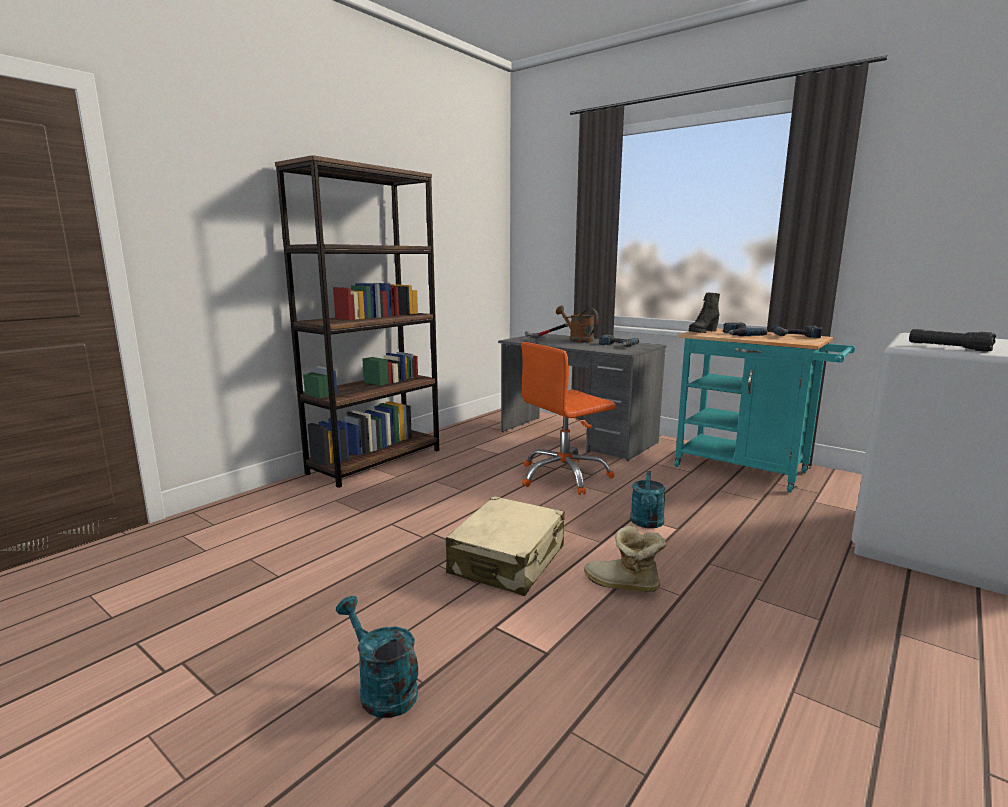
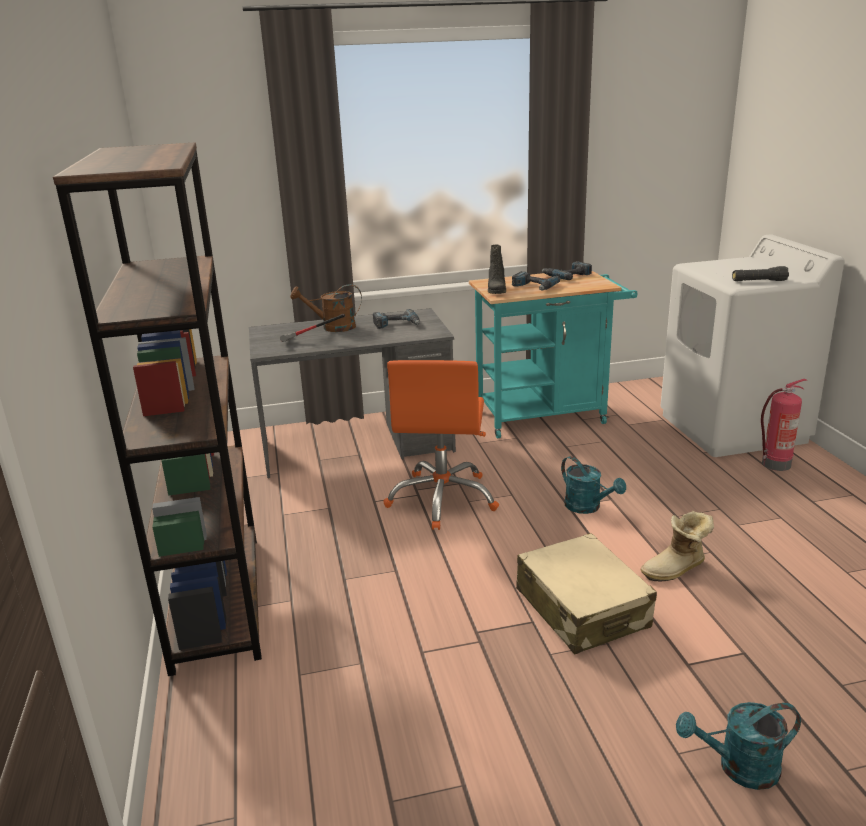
camera: 50 degrees left, 10 degrees up
(923, 590) = (775, 464): none -> fire extinguisher

